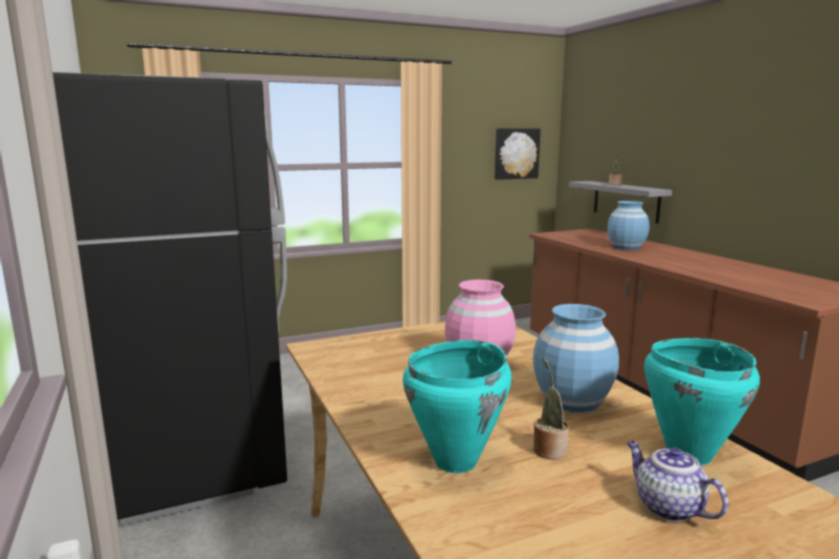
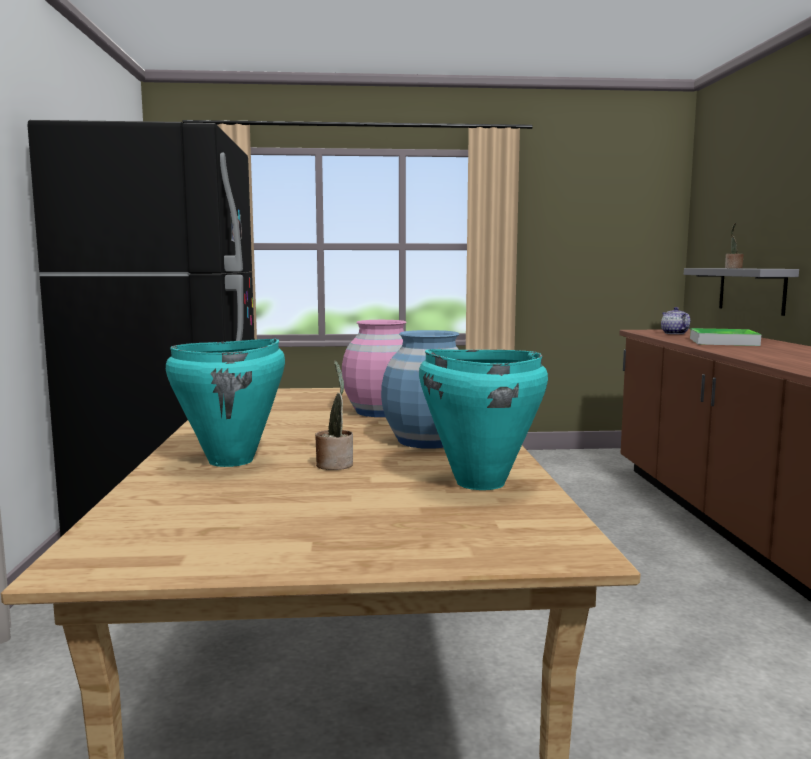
camera: 20 degrees right, 5 degrees down
(516, 153) = (624, 236): picture -> none
(626, 247) = (723, 342): blue vase -> tray
(667, 507) = (380, 507): teapot -> teapot (673, 333)

